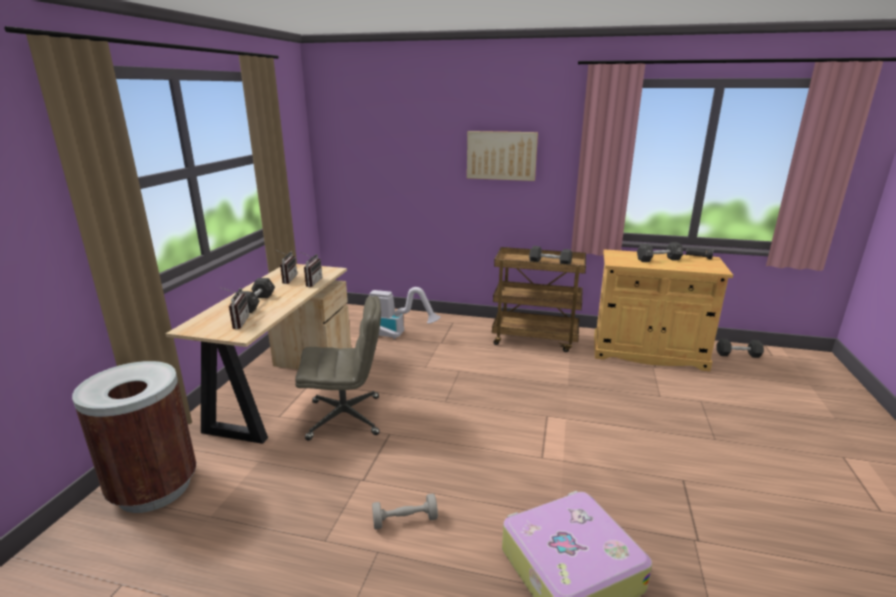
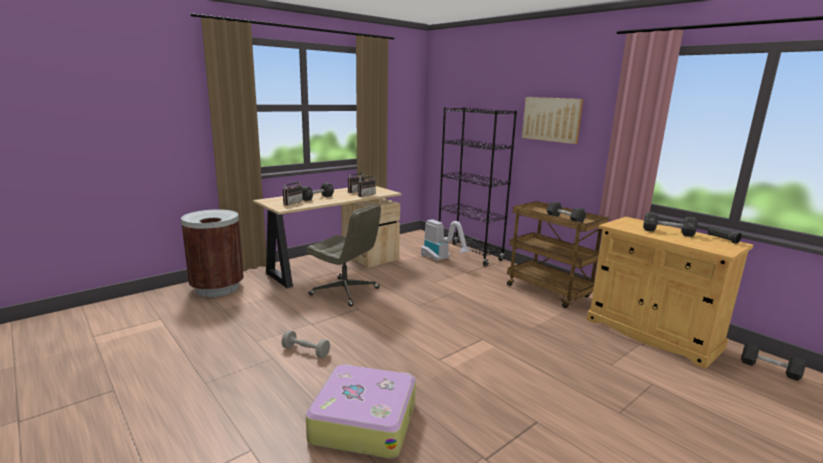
camera: 35 degrees right, 5 degrees down
(416, 319) = (469, 254): none -> black bookcase

